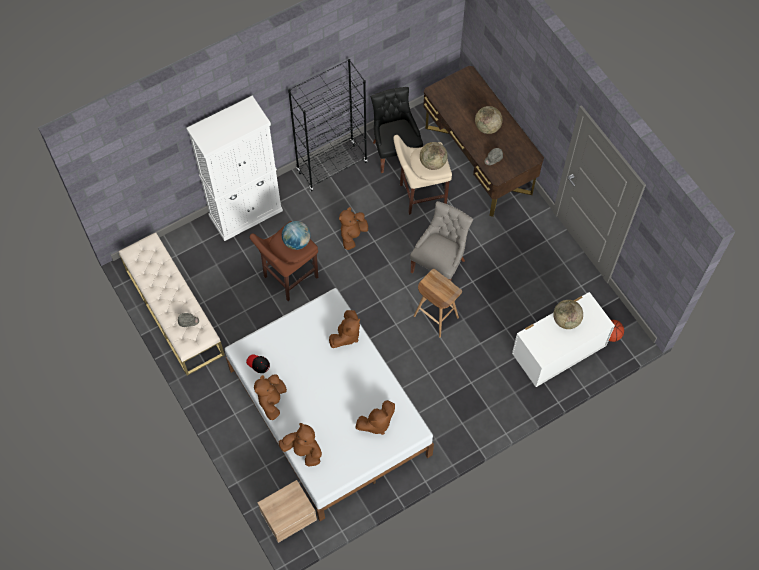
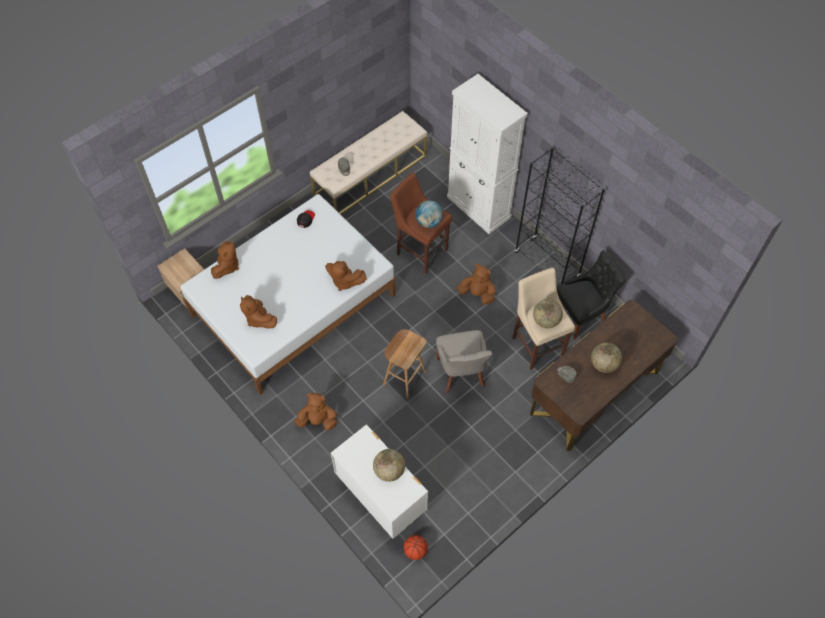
camera: 80 degrees right, 5 degrees down
(272, 400) = (272, 235): brown plush toy -> brown plush toy (318, 420)
(439, 265) = (461, 373): grey chair -> grey chair turned 60 degrees clockwise

